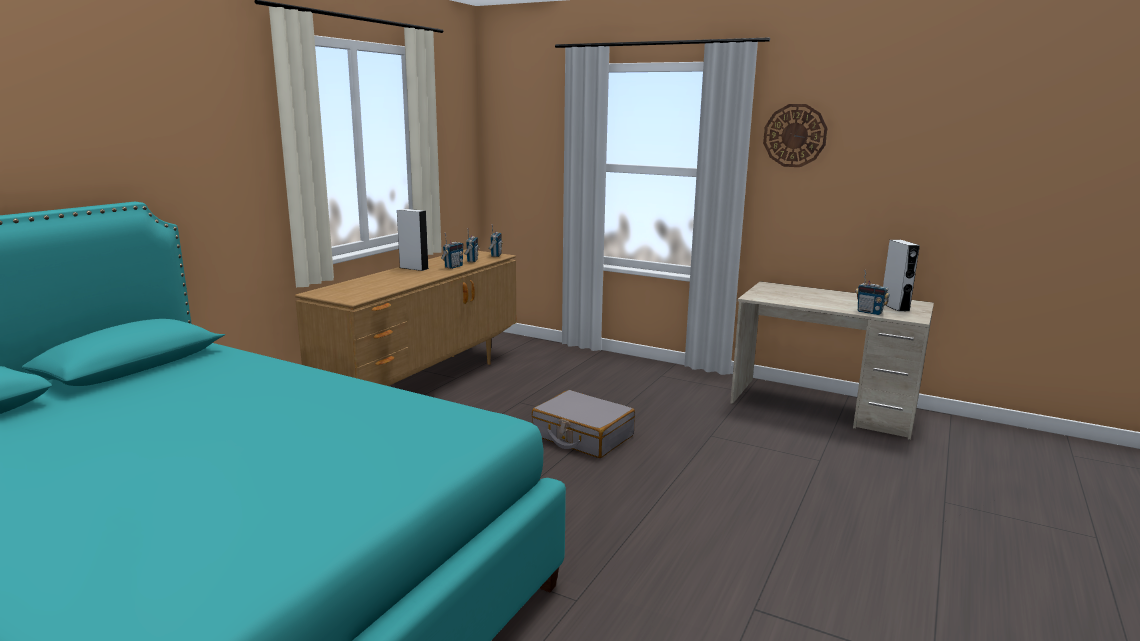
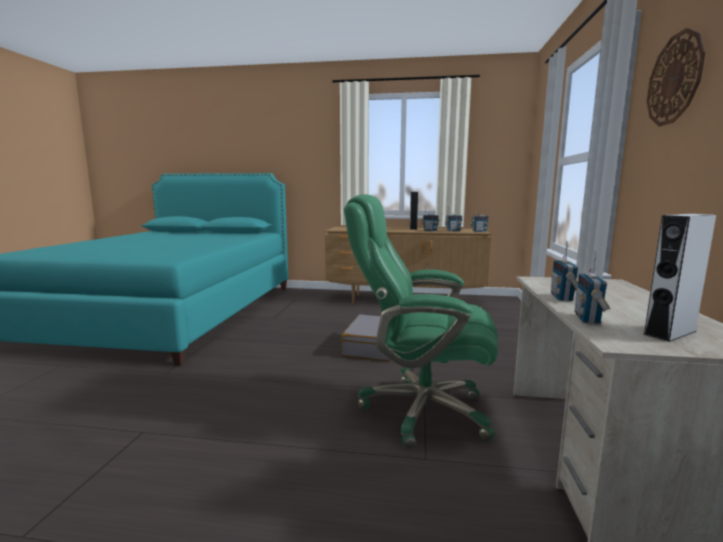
camera: 70 degrees right, 5 degrees down
(746, 445) = (419, 410): none -> green office chair
(816, 305) = (562, 297): none -> radio

